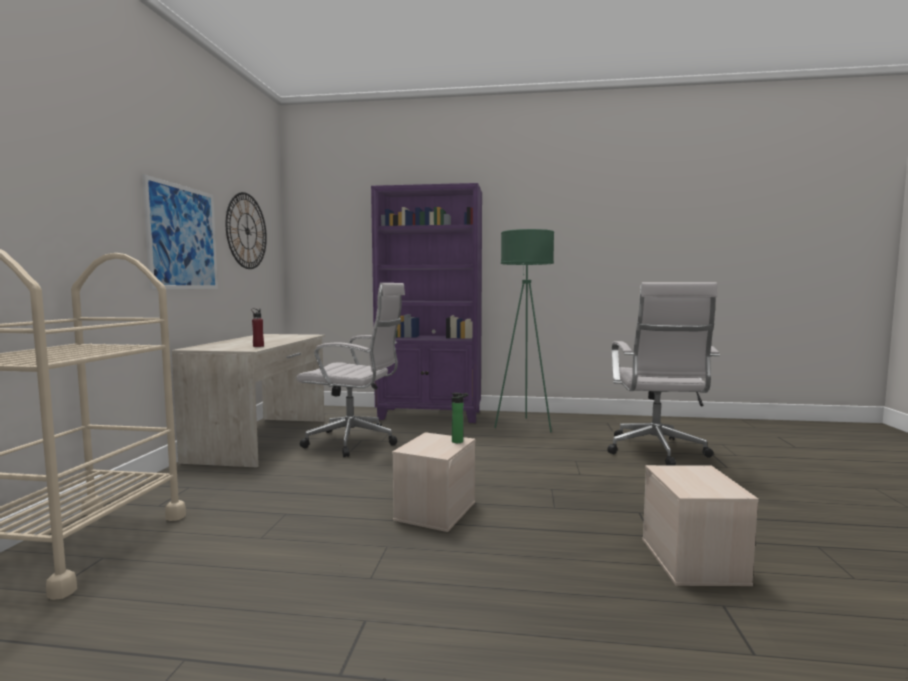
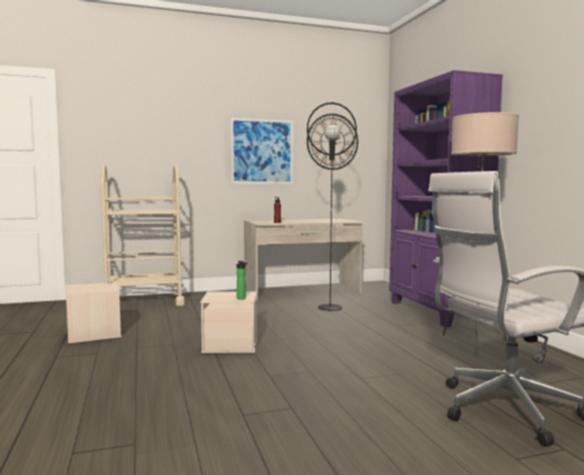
camera: 65 degrees right, 0 degrees up
(355, 442) = (329, 307): white office chair -> black floor lamp
(524, 426) = (474, 343): green floor lamp -> beige floor lamp
(694, 561) = (203, 433): beige storage box -> beige storage box (93, 334)

